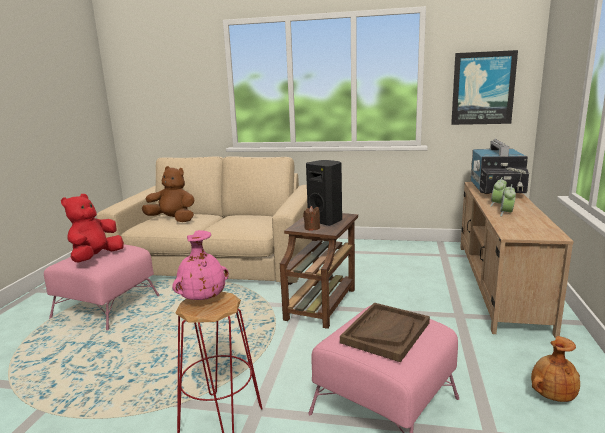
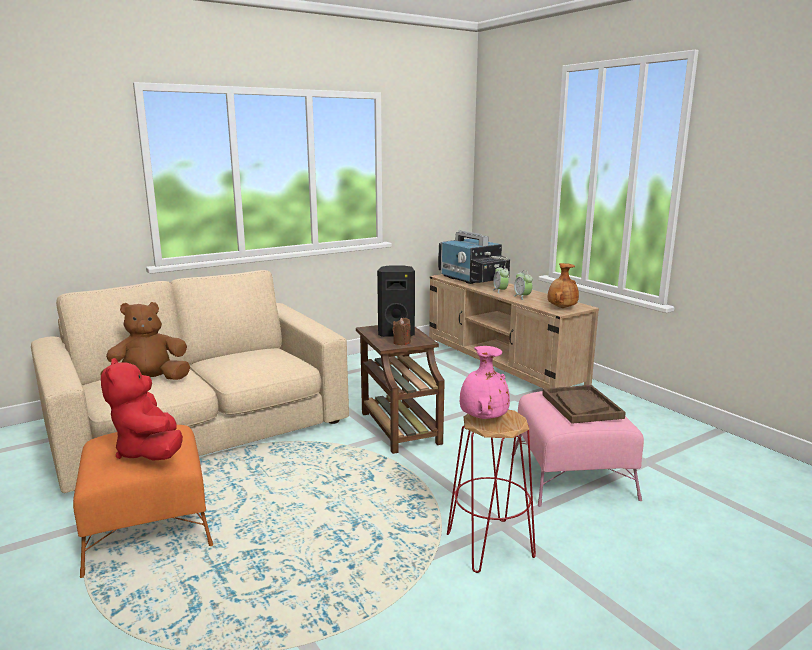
camera: 45 degrees left, 0 degrees up
(107, 306) = (149, 527): pink ottoman -> orange ottoman
(483, 88) = (432, 180): picture -> none
(552, 395) = (637, 426): brown vase -> brown vase (561, 308)

